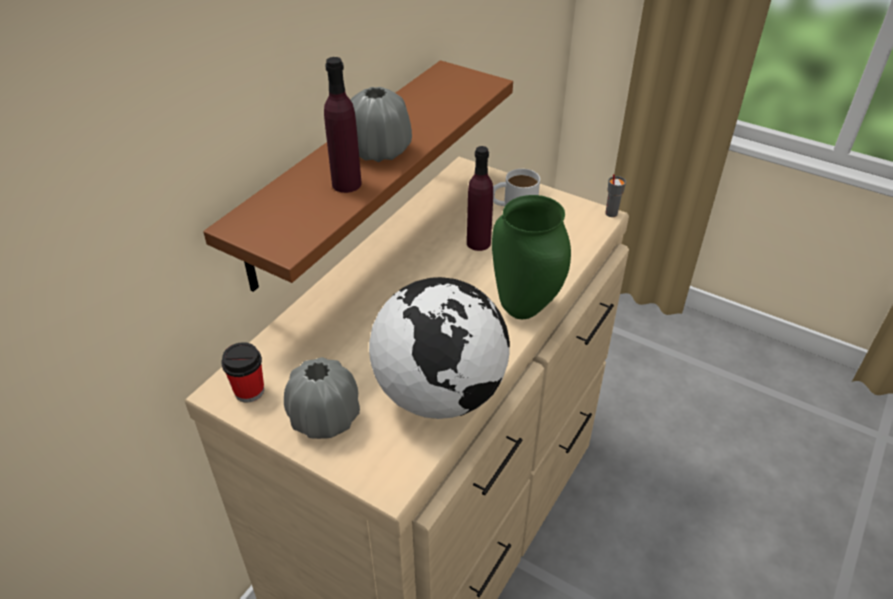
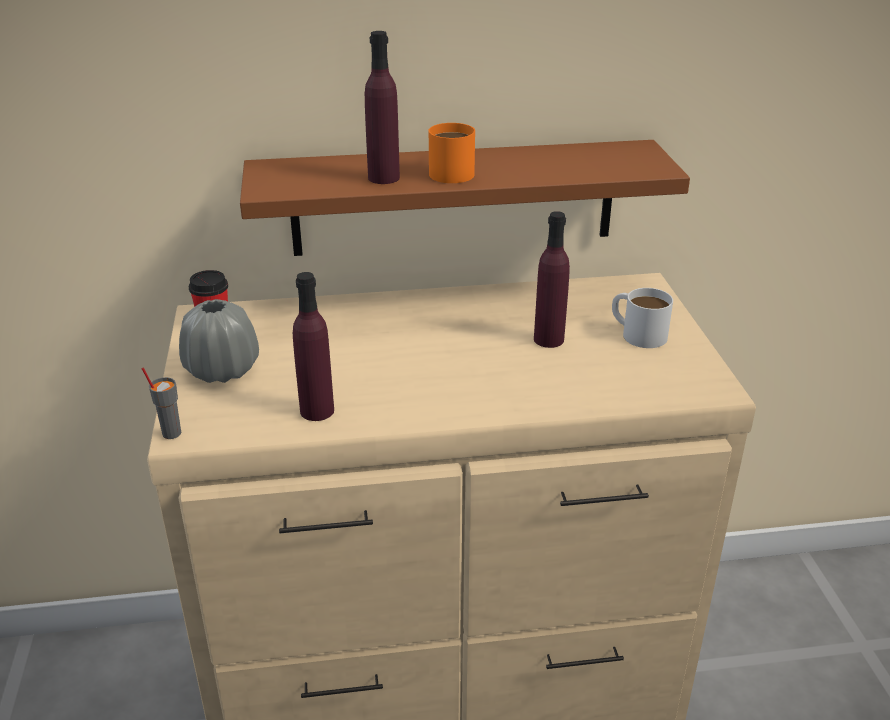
camera: 50 degrees right, 10 degrees down
(379, 151) = (454, 171): grey vase -> orange mug
(439, 393) = (317, 410): globe -> purple bottle
(526, 308) = (494, 407): green vase -> none
(611, 213) = (732, 393): grey cup -> grey cup (171, 433)

